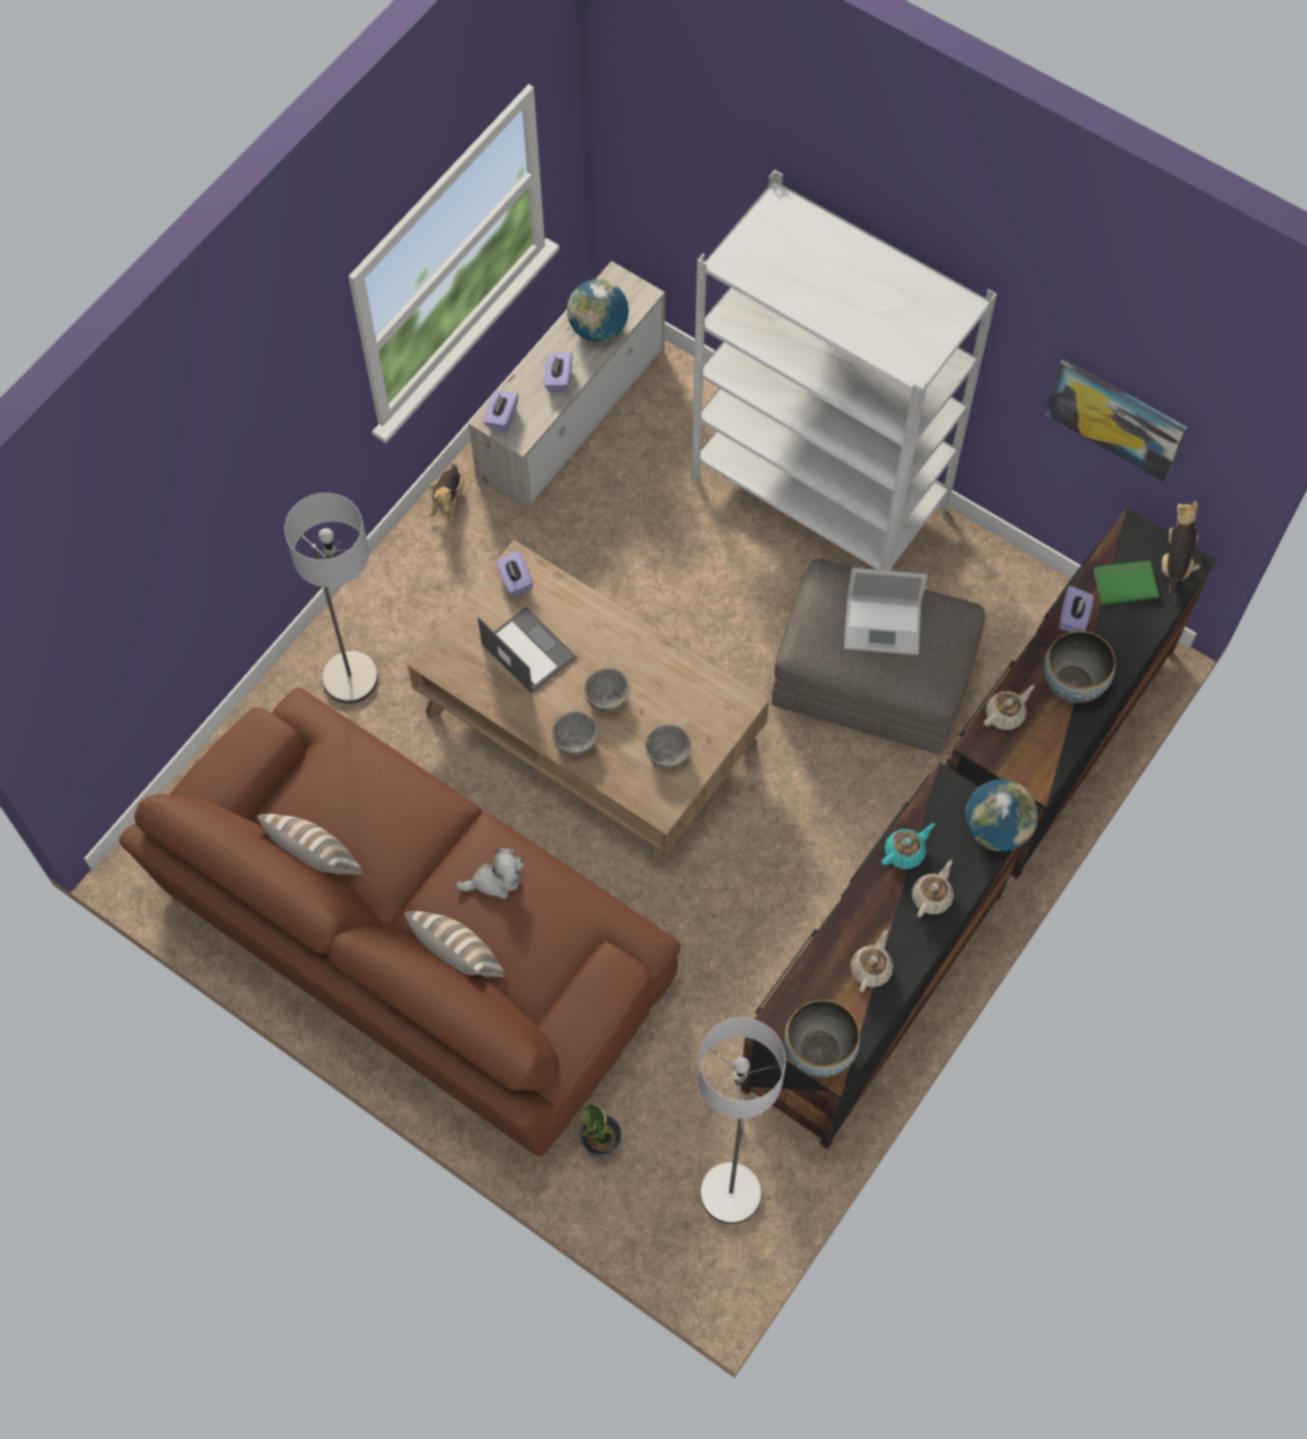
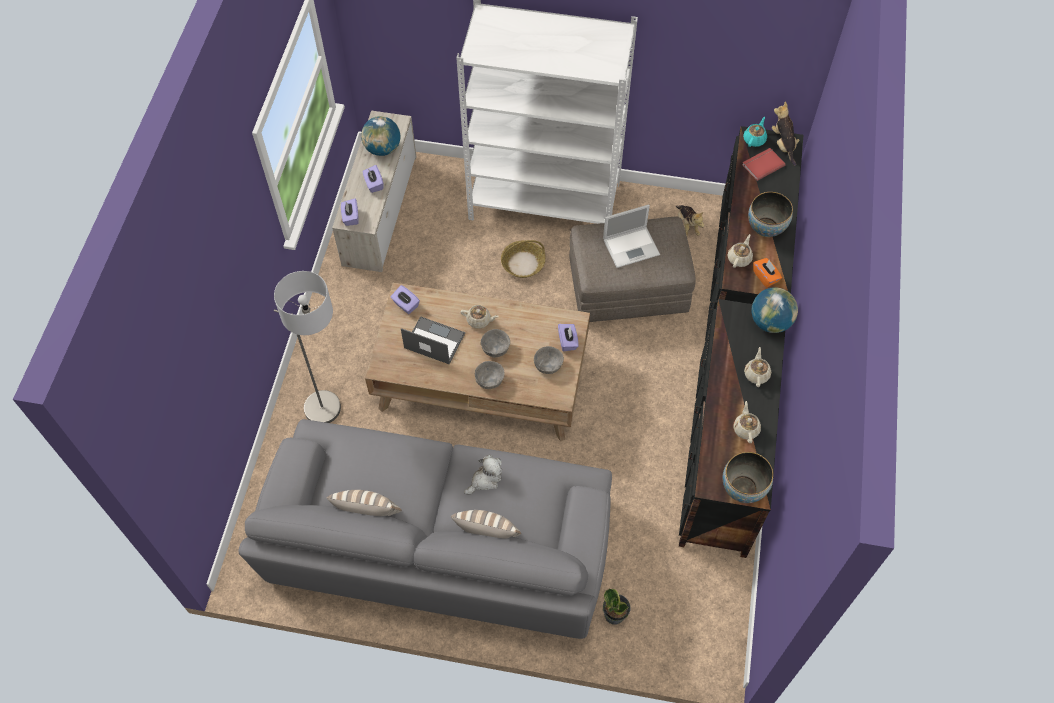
camera: 25 degrees left, 5 degrees down
(414, 939) = (439, 544): brown sofa -> grey sofa
(448, 500) = (331, 284): plush toy -> plush toy (686, 225)
(605, 647) = (479, 320): none -> beige teapot
(729, 1175) = (698, 598): grey floor lamp -> none
(736, 579) = (523, 263): none -> basket
(905, 852) = (727, 355): turquoise teapot -> turquoise teapot (754, 139)
(1028, 758) = (765, 277): none -> orange tissue box
(1073, 618) = (746, 193): purple tissue box -> purple tissue box (567, 341)
(1116, 418) = (725, 69): picture -> none
(1124, 582) = (762, 164): green book -> red book

